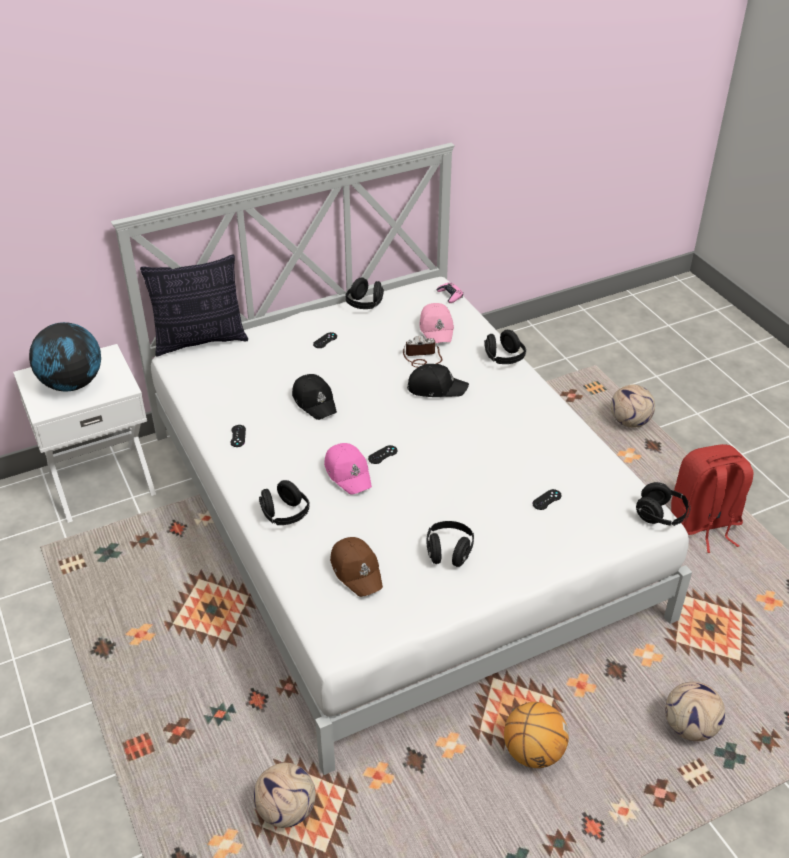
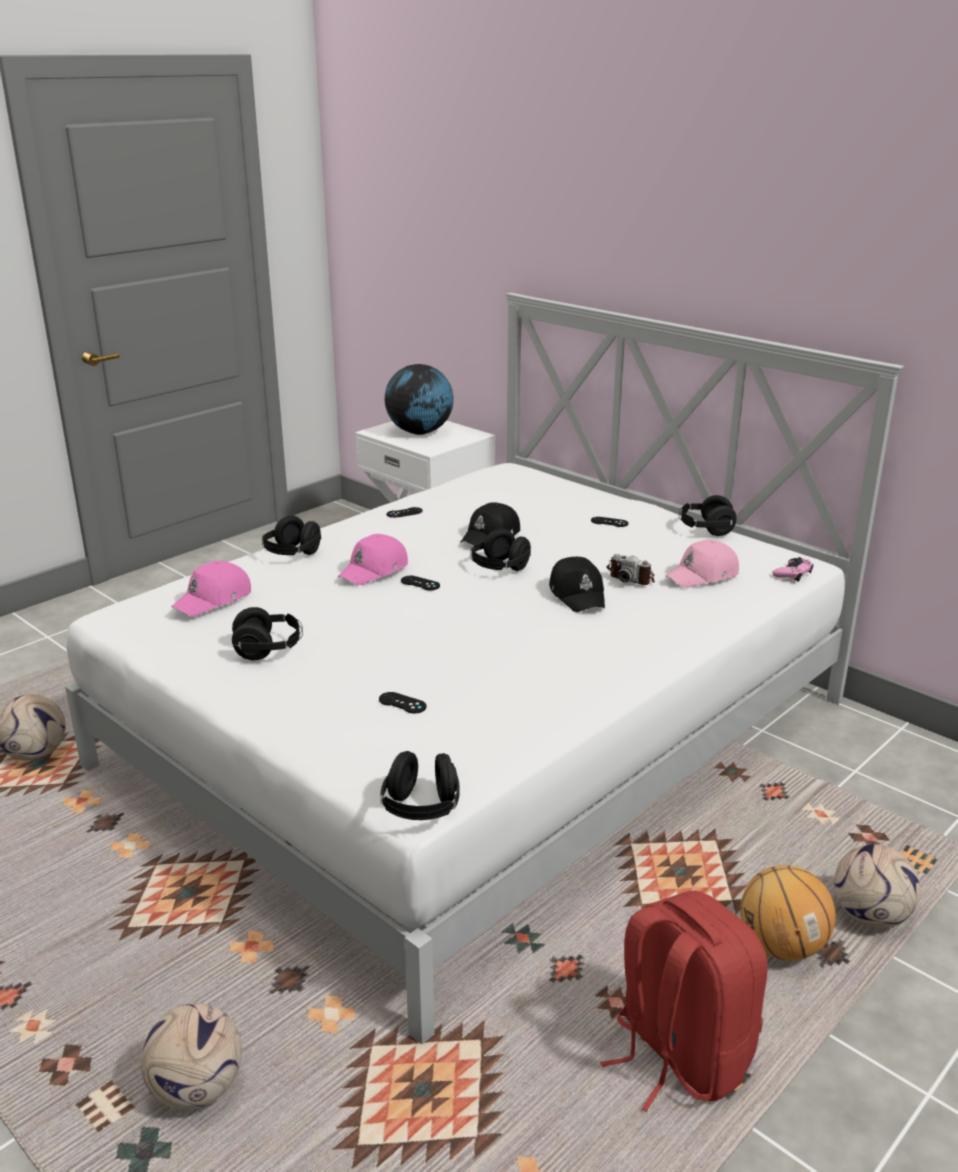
camera: 70 degrees right, 15 degrees down
(200, 341) = (546, 471): pillow -> none
(357, 570) = (214, 599): brown cap -> pink cap
(422, 358) = (632, 577): camera -> camera turned 150 degrees clockwise
(504, 359) = (690, 630): black headphones -> black headphones (499, 568)
(533, 752) = (128, 919): basketball -> basketball (781, 946)

